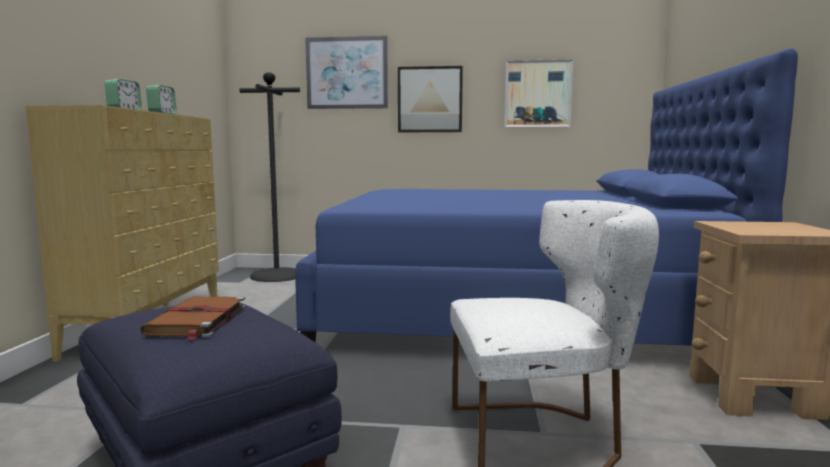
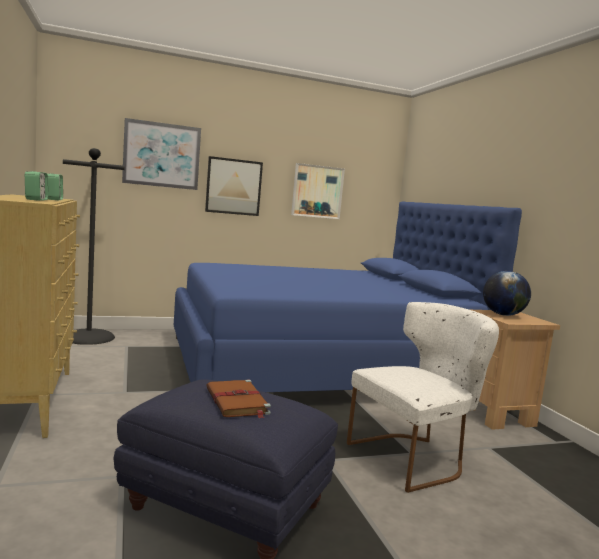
camera: 25 degrees left, 0 degrees up
(754, 225) = (503, 315): none -> globe

